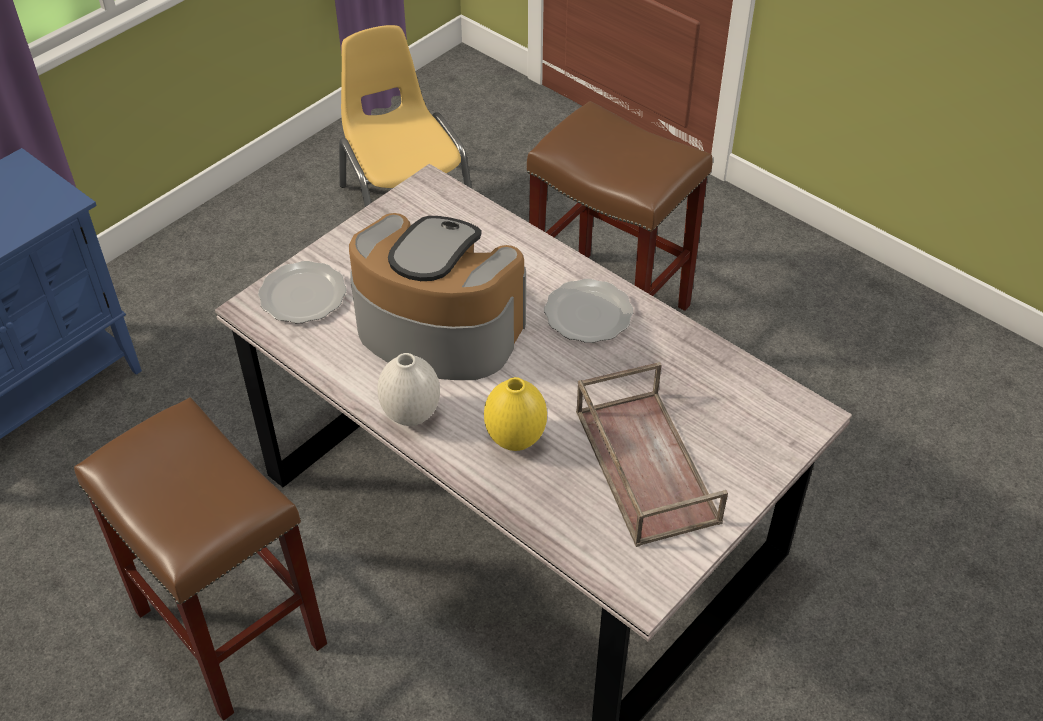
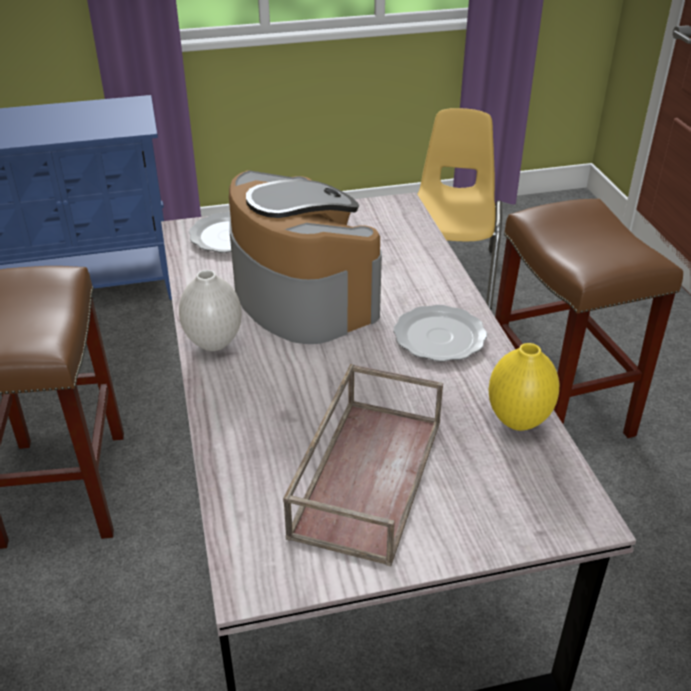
camera: 35 degrees right, 10 degrees down
(516, 440) = (275, 399): yellow vase -> yellow vase (518, 421)

